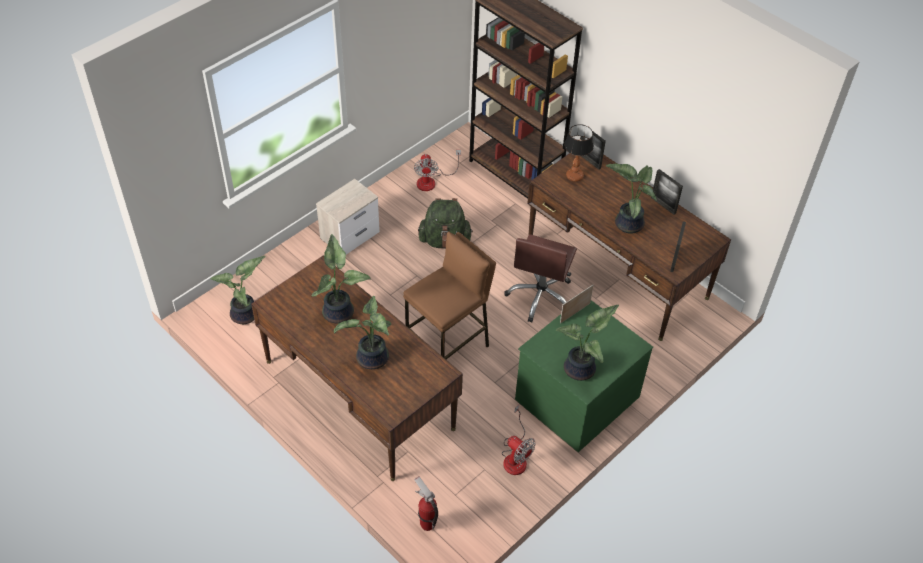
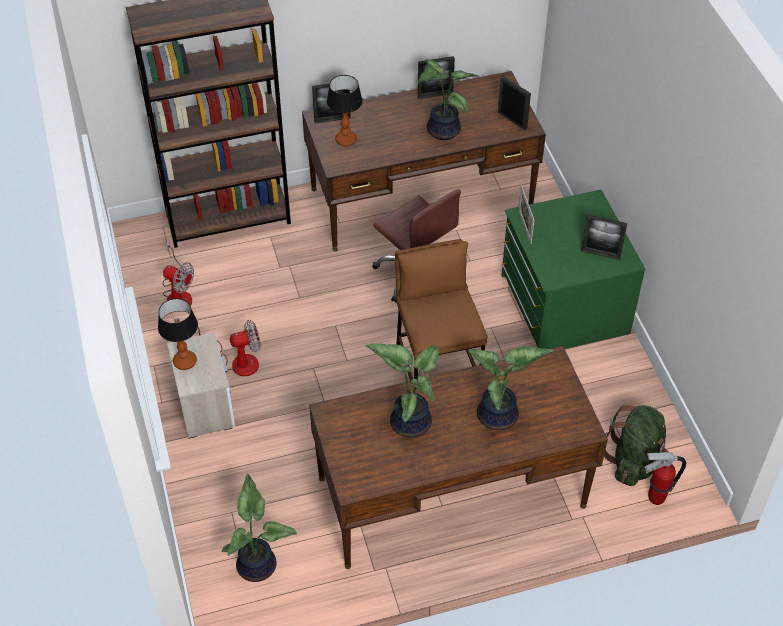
camera: 60 degrees left, 0 degrees up
(345, 193) = (185, 361): none -> table lamp
(445, 240) = (279, 320): green backpack -> green backpack (634, 461)
(515, 456) = (609, 386): fan -> fan (237, 361)
(581, 370) = (600, 254): potted plant -> picture frame

